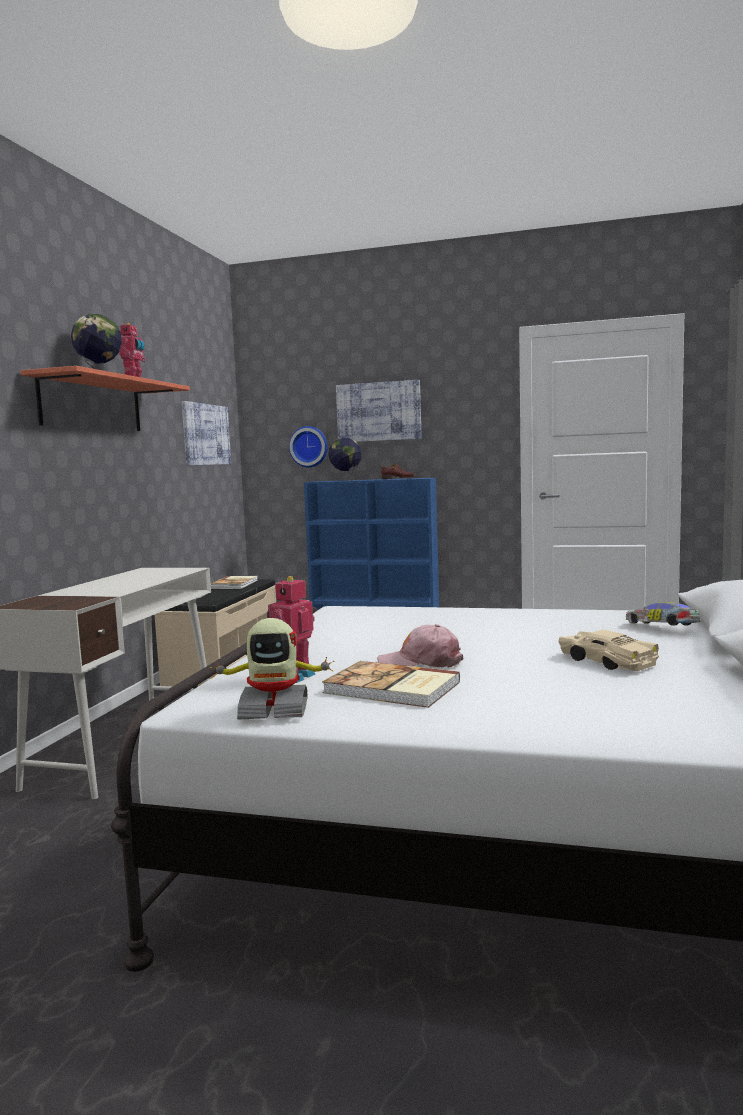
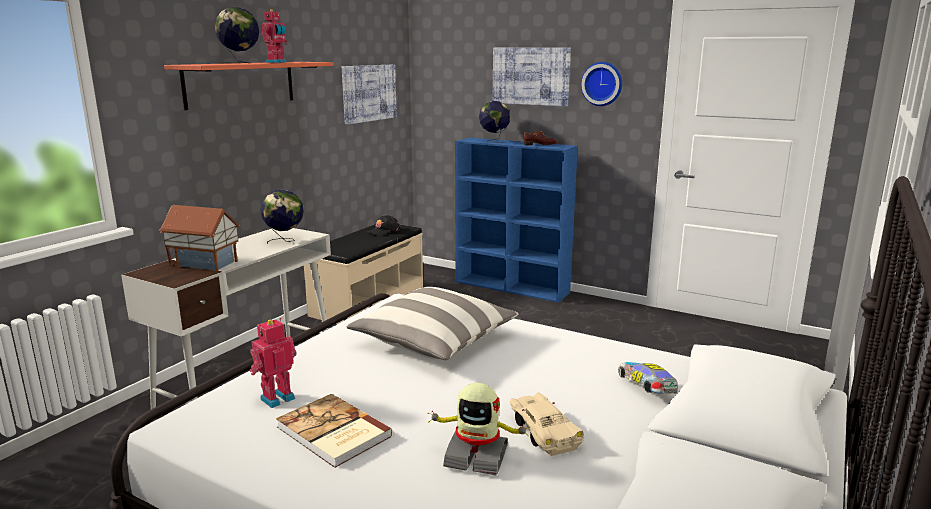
camera: 15 degrees right, 10 degrees up
(87, 593) = (205, 262): none -> toy house
(163, 574) = (285, 241): none -> globe
(235, 584) = (383, 231): book -> black cap
(274, 709) = (223, 442): toy robot -> toy robot (476, 456)
(309, 446) = (468, 104): wall clock -> wall clock (602, 84)
(414, 626) = (434, 341): none -> pillow
(421, 662) = (389, 399): pink cap -> none

